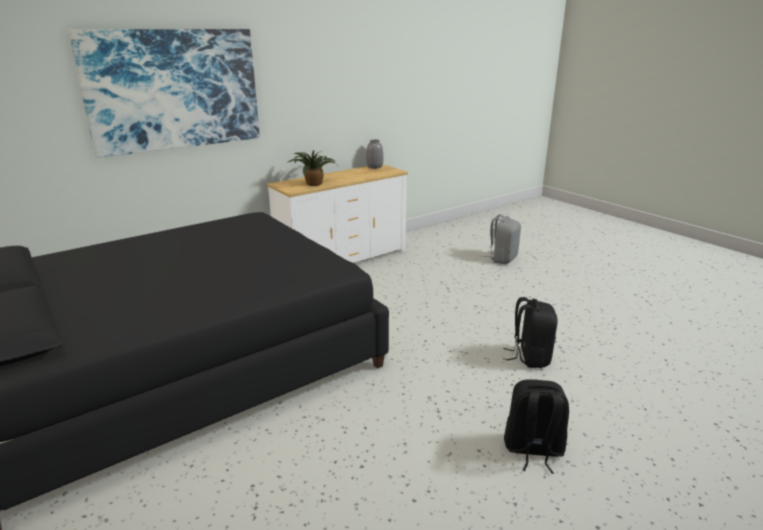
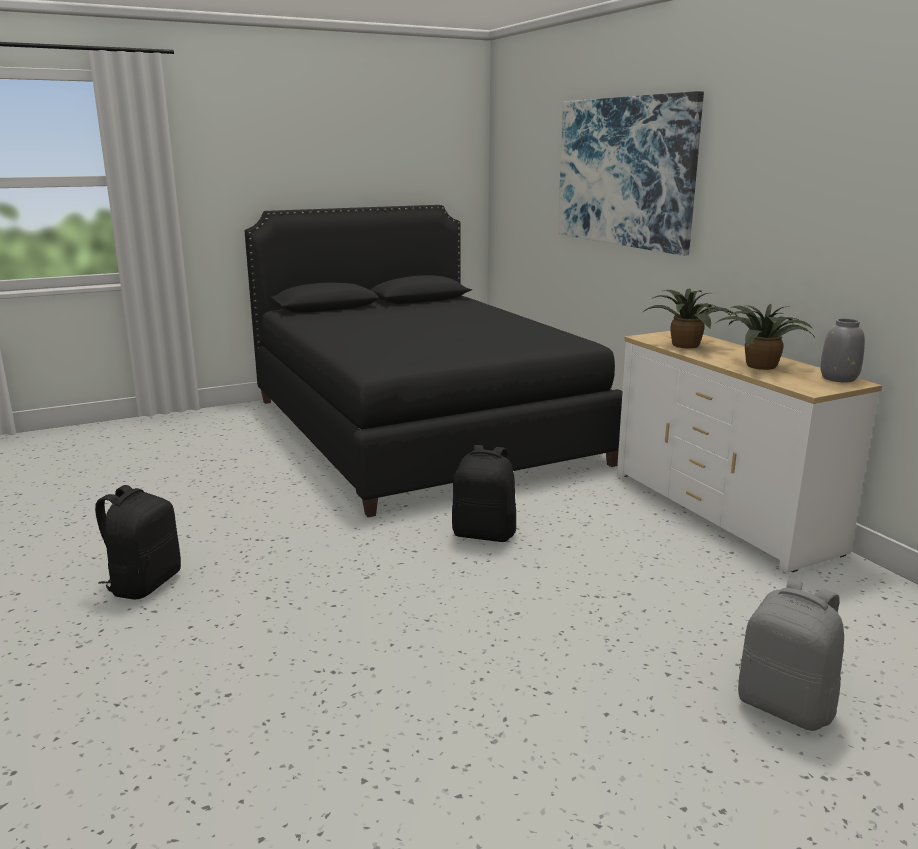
camera: 100 degrees right, 5 degrees down
(355, 175) = (759, 365): none -> potted plant
(530, 357) = (322, 630): black backpack -> black backpack (484, 534)

